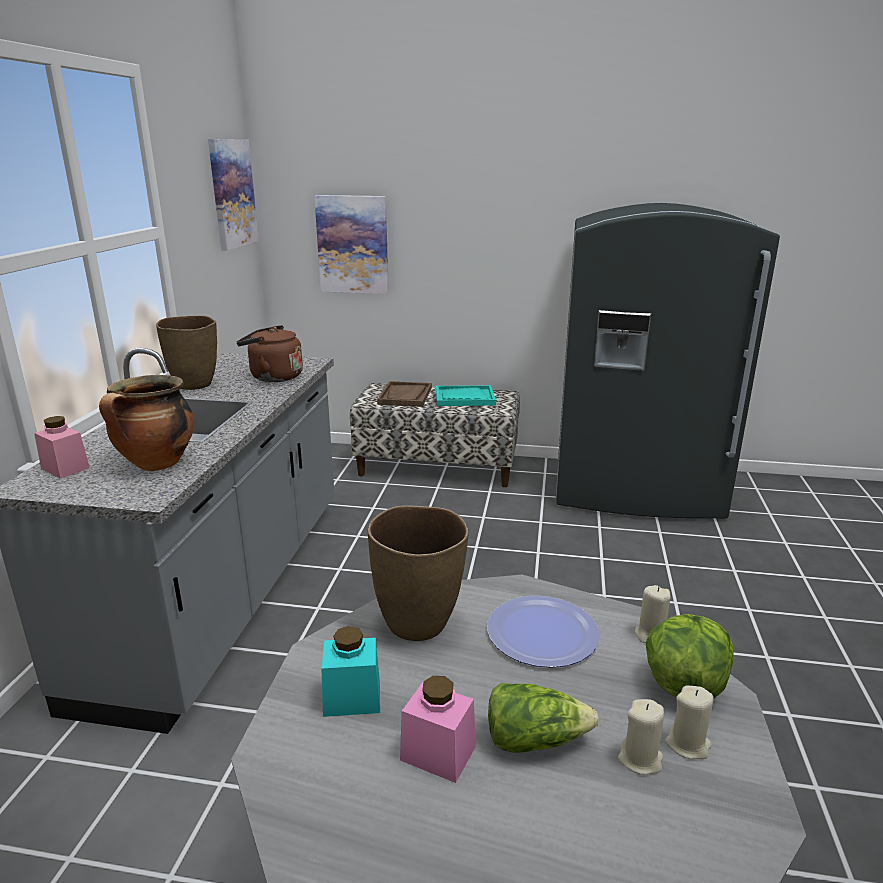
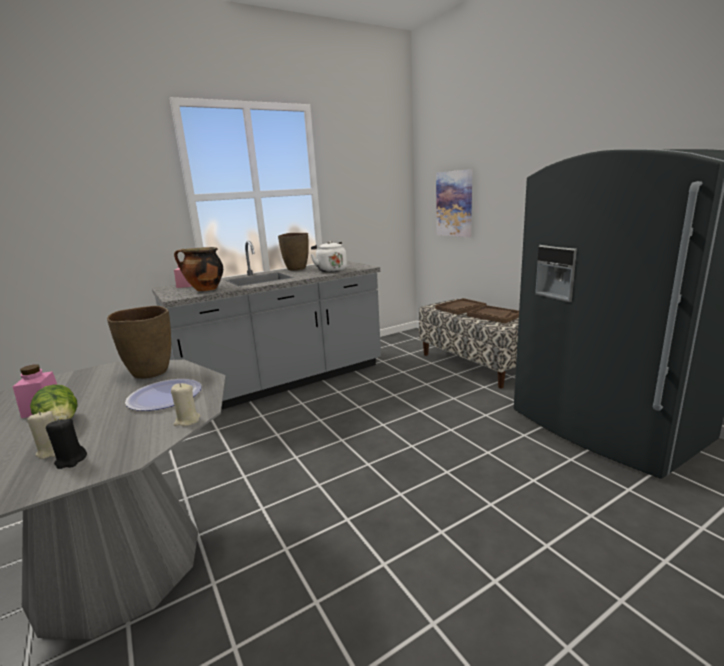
camera: 50 degrees right, 5 degrees down
(232, 194) = (388, 174): picture -> none
(273, 377) = (330, 270): brown kettle -> white kettle
(352, 698) = (79, 382): turquoise jar -> none
(464, 398) = (494, 315): turquoise tray -> brown tray
(684, 684) = (136, 443): lettuce -> none
(688, 744) = (71, 460): beige candle -> black candle

